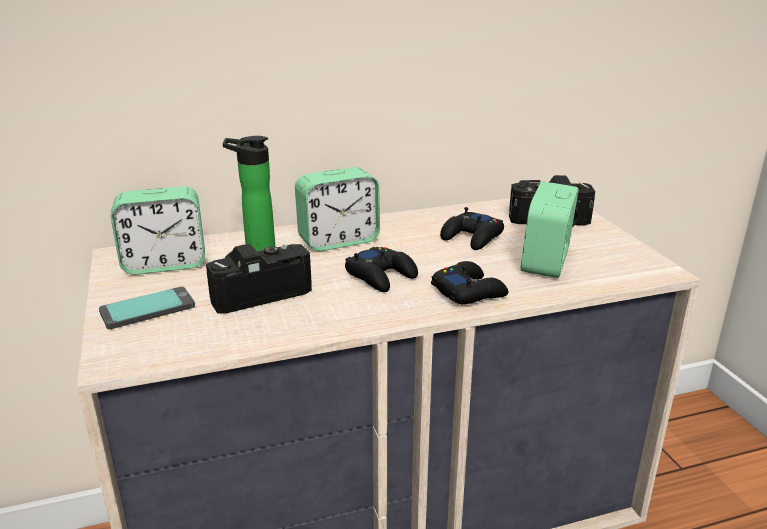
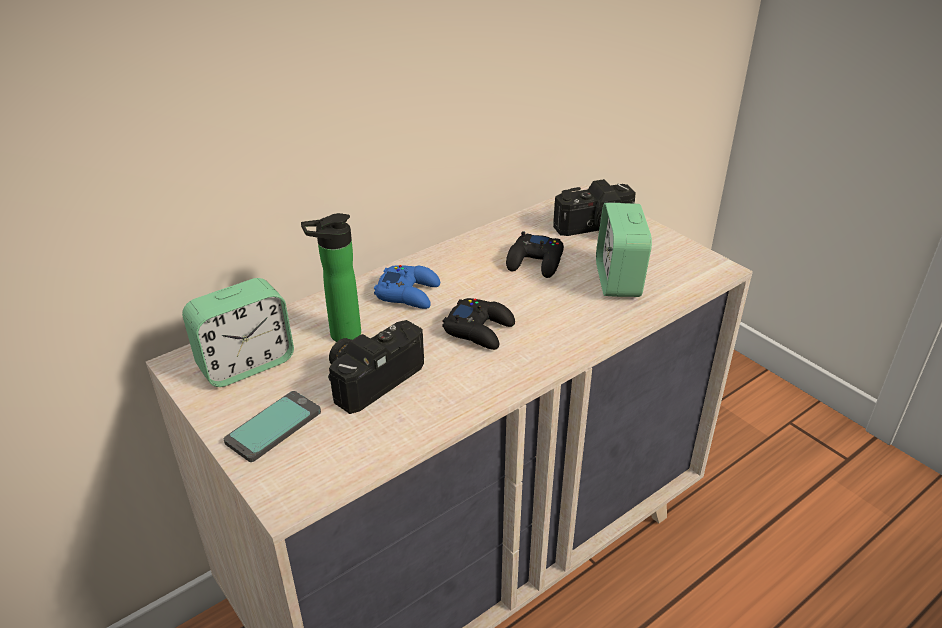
camera: 20 degrees left, 10 degrees up
(338, 241) = (409, 293): alarm clock -> blue game controller
(468, 292) = (570, 330): black game controller -> none

